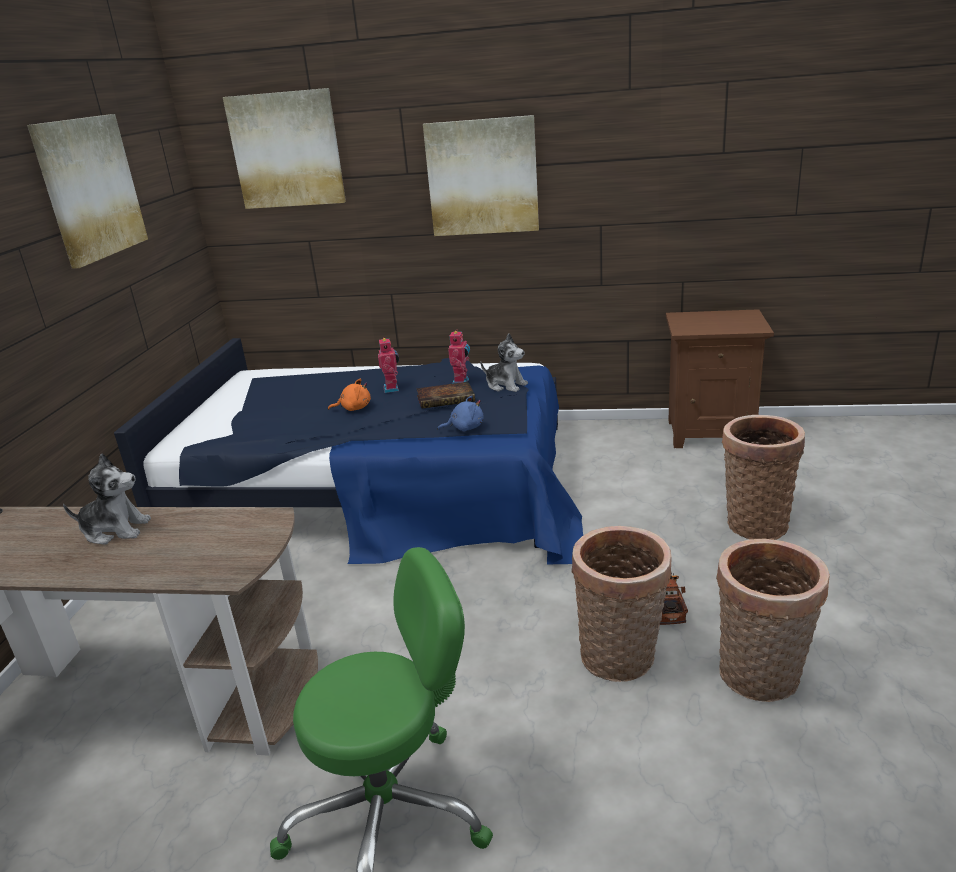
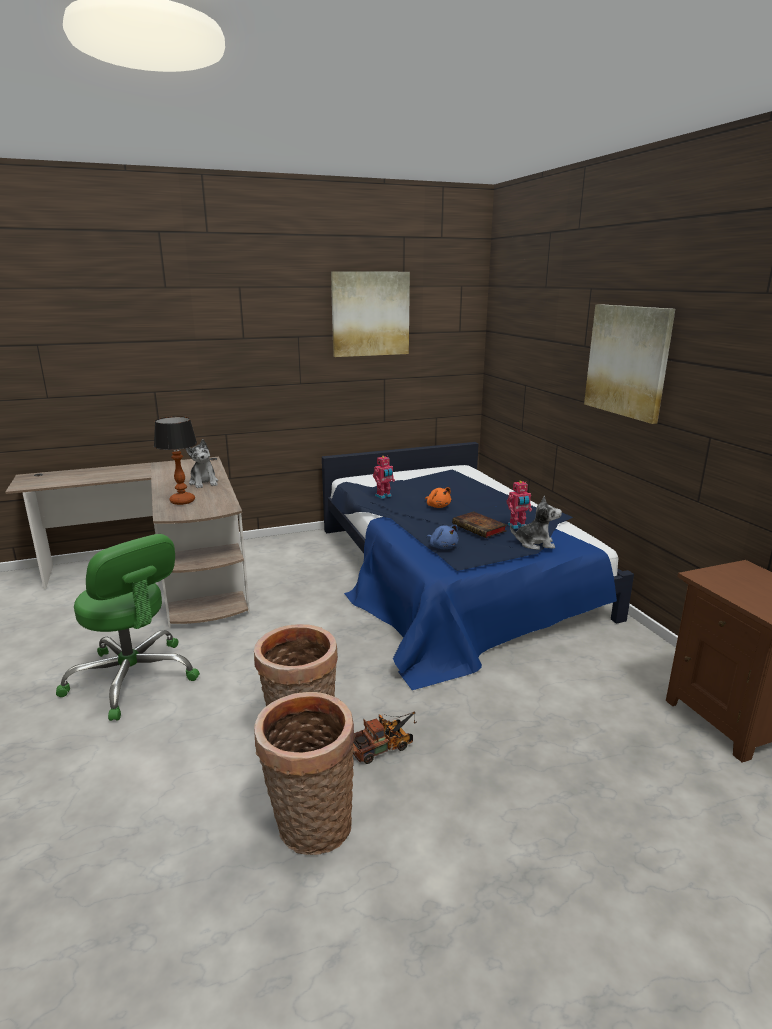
camera: 60 degrees right, 5 degrees down
(180, 556) = (182, 501): none -> table lamp
(286, 150) = (526, 312): picture -> none
(392, 389) = (480, 508): toy robot -> toy robot (384, 496)
(506, 385) = (535, 543): plush toy -> plush toy turned 90 degrees counterclockwise
(755, 522) = (568, 786): basket -> none

